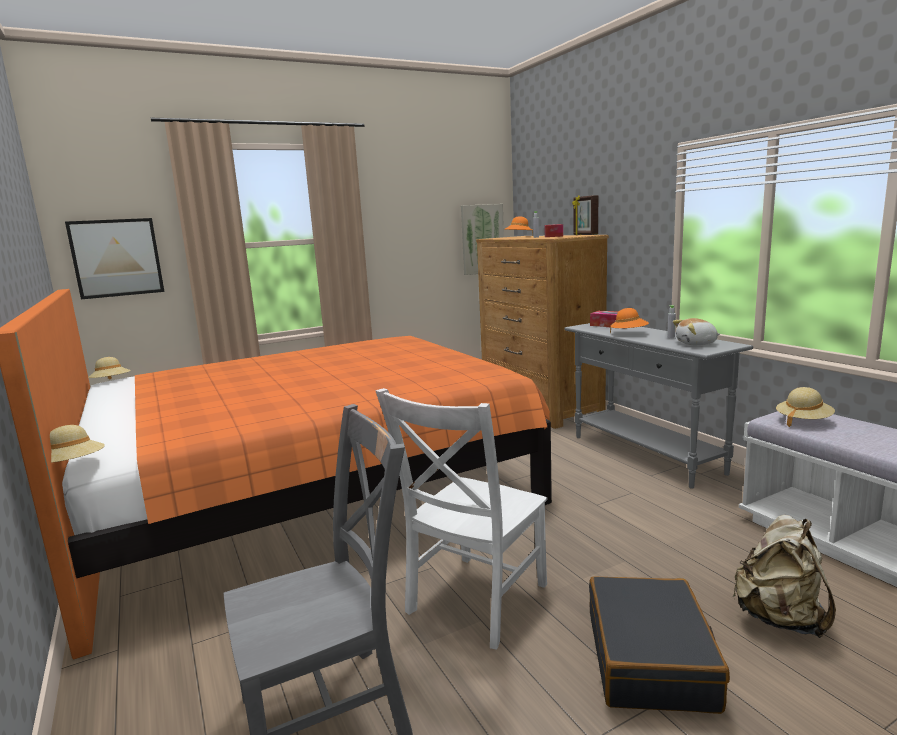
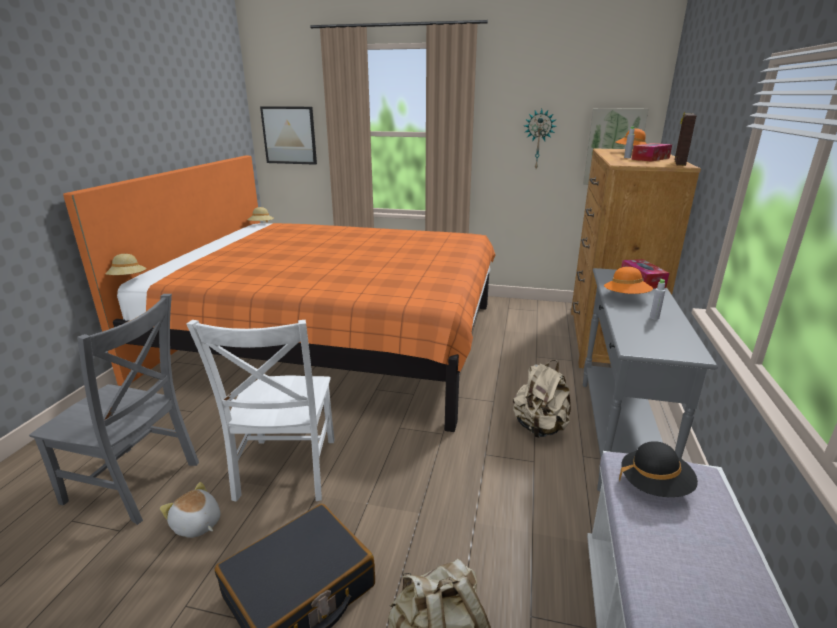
camera: 40 degrees right, 10 degrees up
(420, 237) = (538, 139): none -> wall clock
(474, 601) = (285, 471): white chair -> white chair turned 75 degrees counterclockwise
(598, 473) = (540, 428): none -> beige backpack
(696, 344) = (655, 336): plush toy -> plush toy (196, 524)
(803, 421) = (654, 485): beige hat -> black hat

